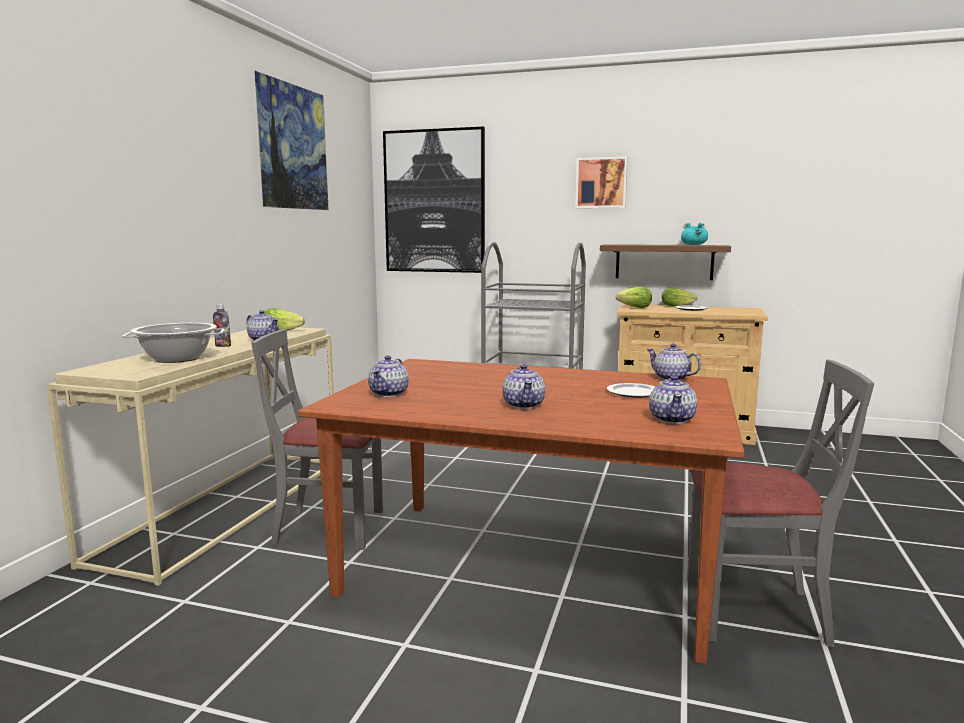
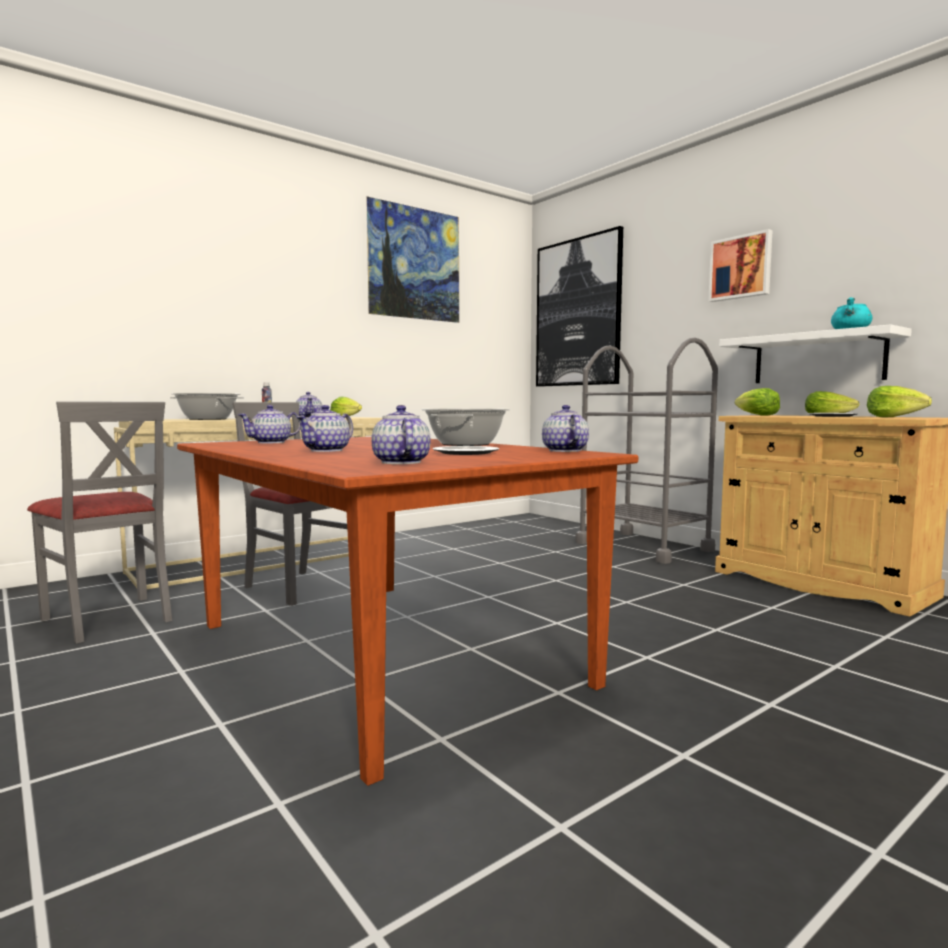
camera: 35 degrees right, 5 degrees down
(559, 373) = (465, 444): none -> cooking pot
(664, 262) = (817, 358): brown shelf -> white shelf
(672, 419) = (400, 462): teapot -> teapot turned 120 degrees clockwise
(732, 310) = (894, 417): none -> lettuce
(754, 612) = (530, 766): grey chair -> grey chair (109, 618)

